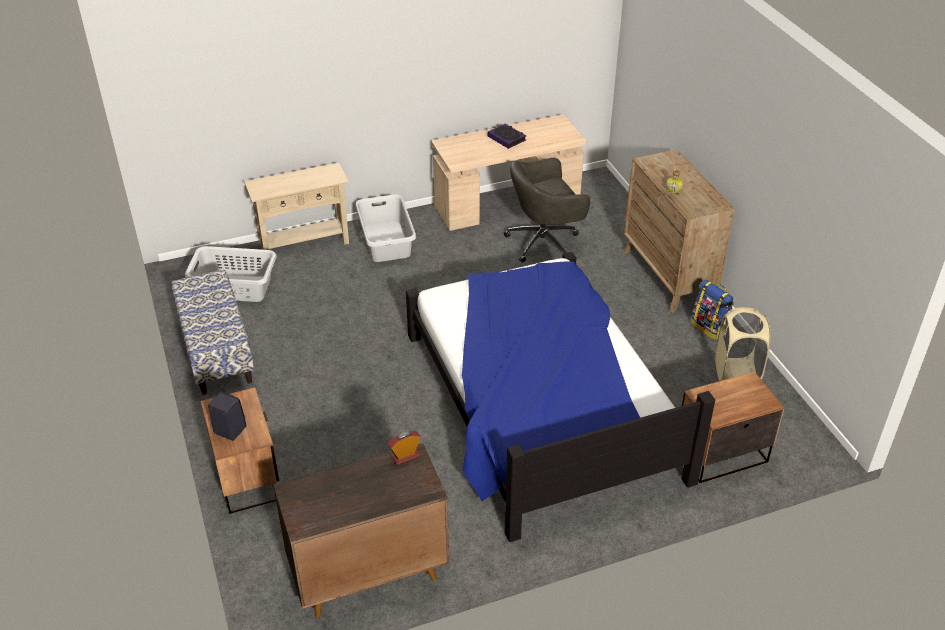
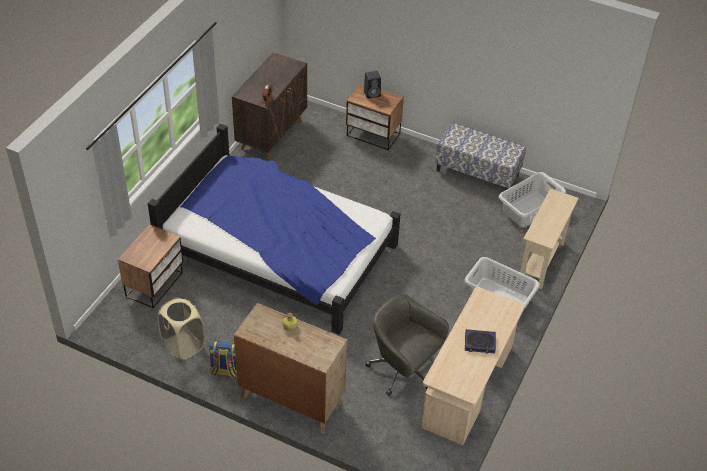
camera: 135 degrees right, 5 degrees up
(544, 242) = (403, 371): grey office chair -> grey office chair turned 75 degrees counterclockwise

